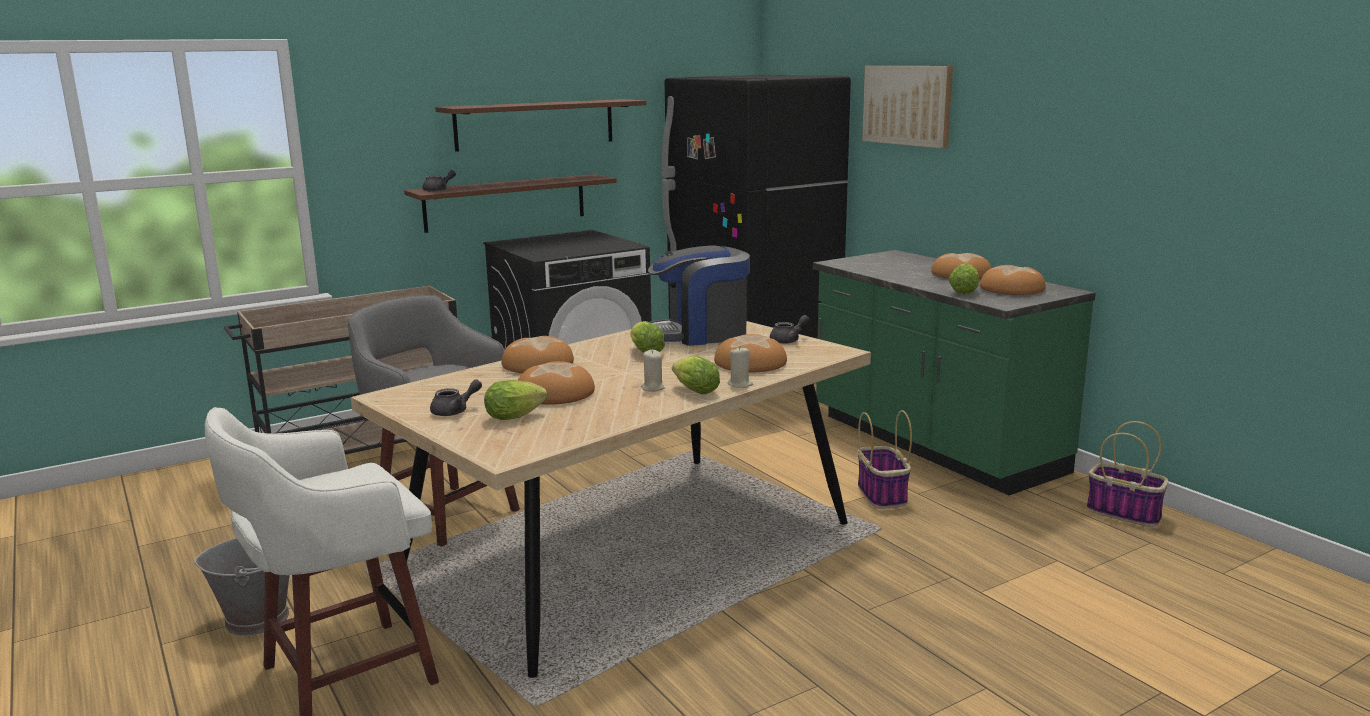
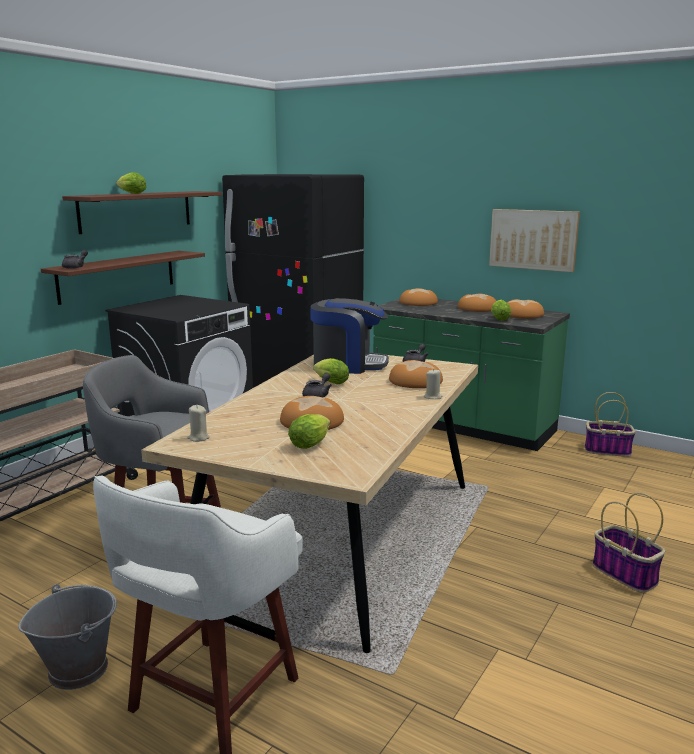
camera: 25 degrees left, 0 degrees up
(455, 411) = (254, 447): grey teapot -> grey teapot (317, 395)
(537, 364) = (262, 401): bread -> bread (418, 303)
(652, 388) = (377, 408): beige candle -> beige candle (198, 438)
(693, 390) = (408, 405): lettuce -> lettuce (131, 193)
(700, 334) = (348, 365): coffee machine -> coffee machine turned 135 degrees counterclockwise
(882, 495) = (465, 464): basket -> basket (626, 574)
(907, 105) = (414, 194): picture -> picture (533, 239)

